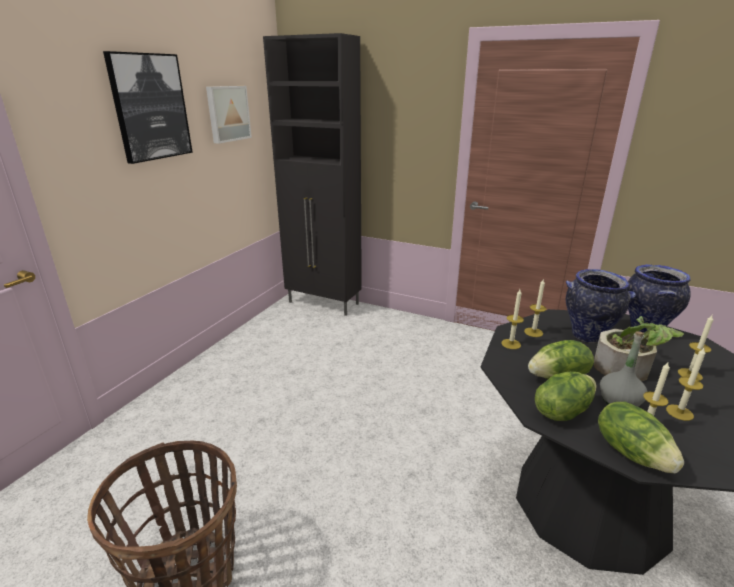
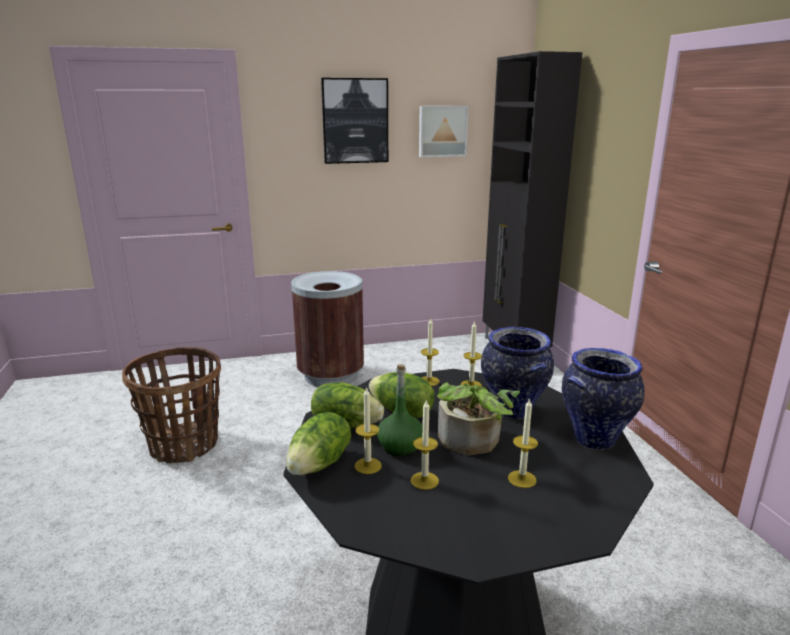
camera: 50 degrees right, 5 degrees down
(219, 398) = (330, 375): none -> brown trash can
(619, 401) = (400, 446): grey bottle -> green bottle

